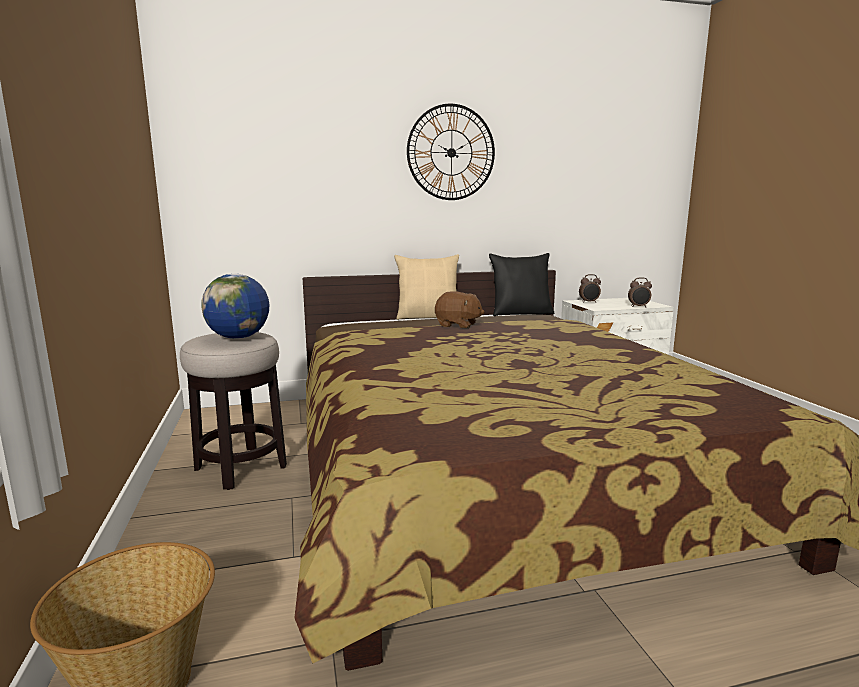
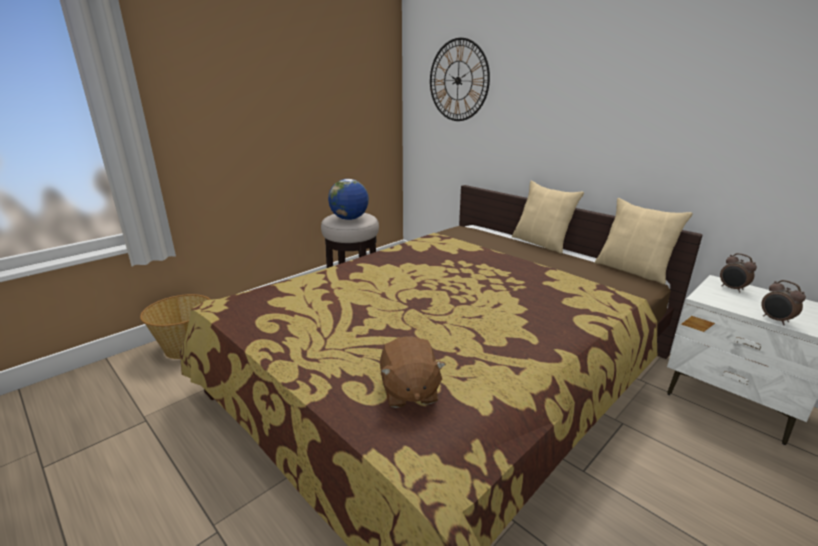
camera: 60 degrees right, 10 degrees up
(451, 152) = (601, 84): wall clock -> wall clock (458, 80)
(458, 325) = (511, 258): brown plush toy -> brown plush toy (409, 391)
(520, 313) = (633, 270): black pillow -> beige pillow

